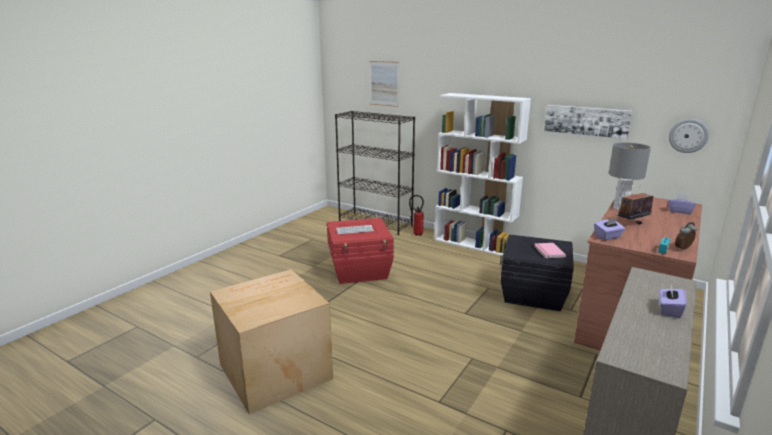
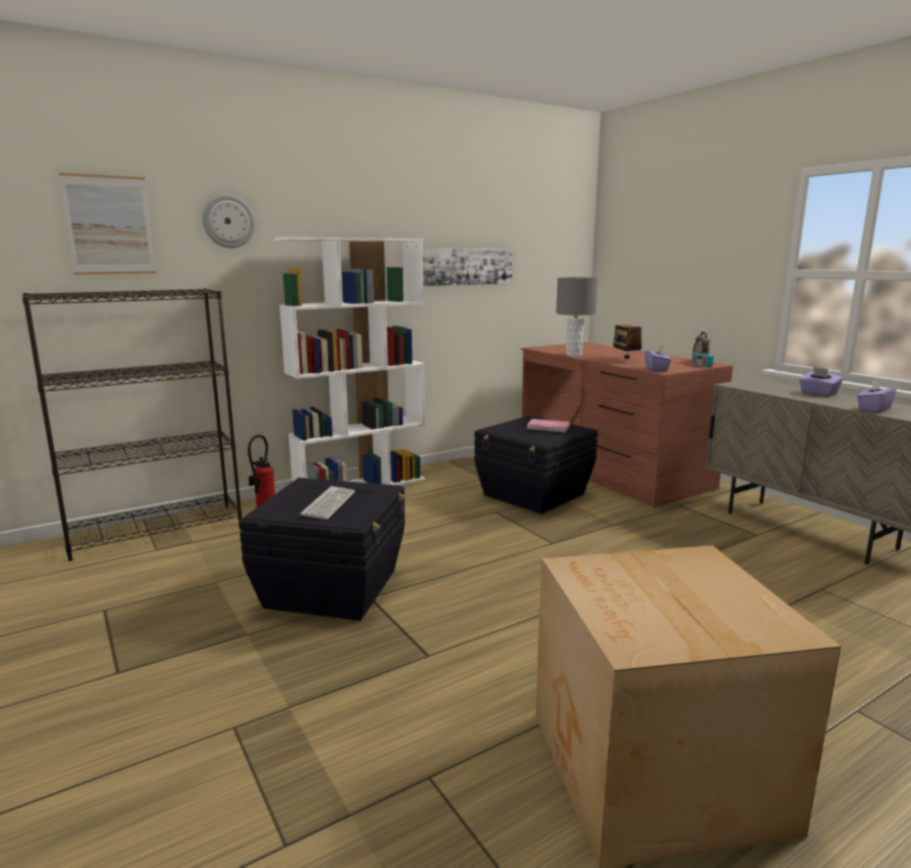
camera: 65 degrees left, 5 degrees down
(360, 271) = (333, 588): red storage box -> black storage box
(679, 211) = (599, 347): purple tissue box -> purple tissue box (873, 409)
(688, 135) = (556, 272): wall clock -> wall clock (228, 221)

